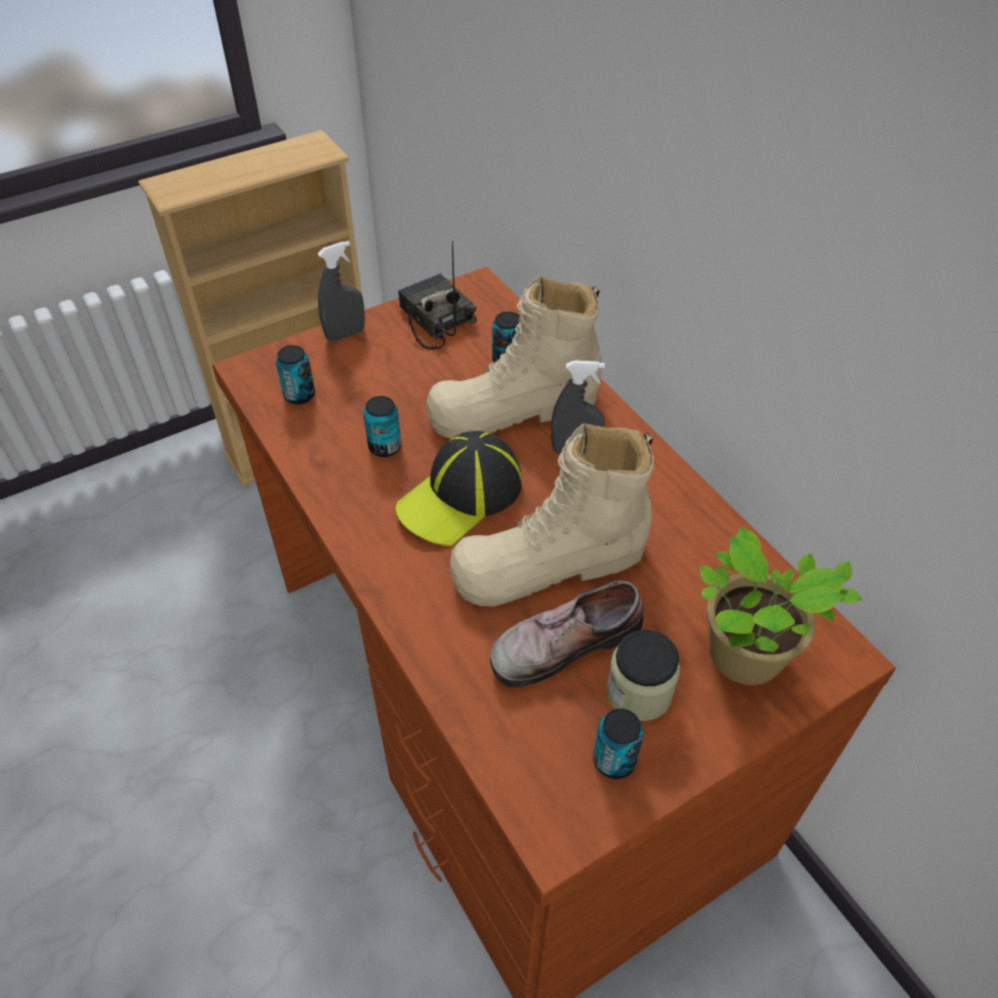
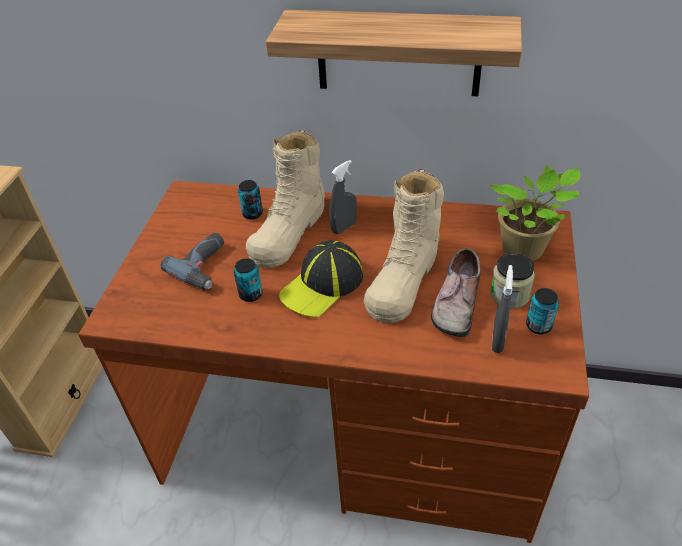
camera: 45 degrees left, 5 degrees down
(299, 395) = (163, 308): can -> none
(345, 334) = (142, 262): grey spray bottle -> grey spray bottle (497, 341)
(388, 384) = (206, 267): none -> power drill
(434, 319) = (183, 222): radio -> none
(461, 496) = (322, 285): cap -> cap turned 45 degrees clockwise
(748, 251) = (398, 53): none -> shelf

